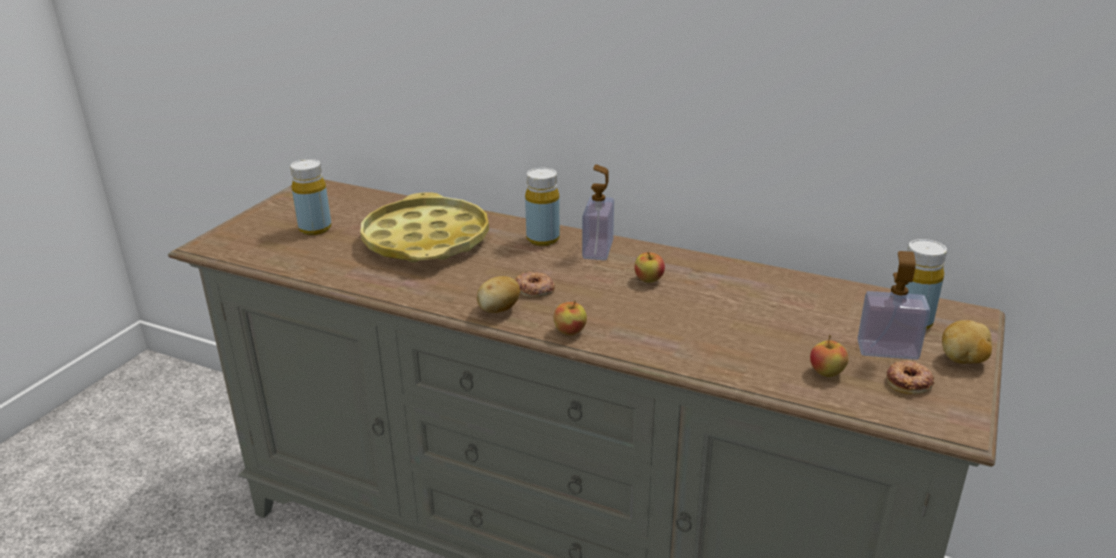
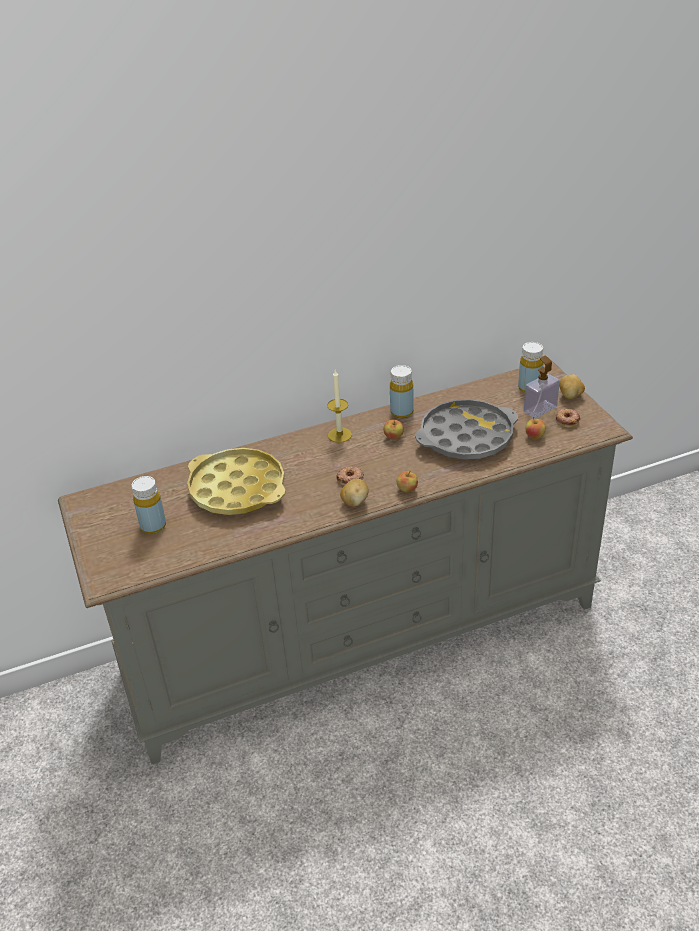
camera: 45 degrees left, 10 degrees up
(543, 239) = (300, 446): yellow bottle -> yellow bottle (402, 412)
(598, 249) = (339, 435): soap dispenser -> candle
(732, 324) = (466, 437): none -> grey tray

